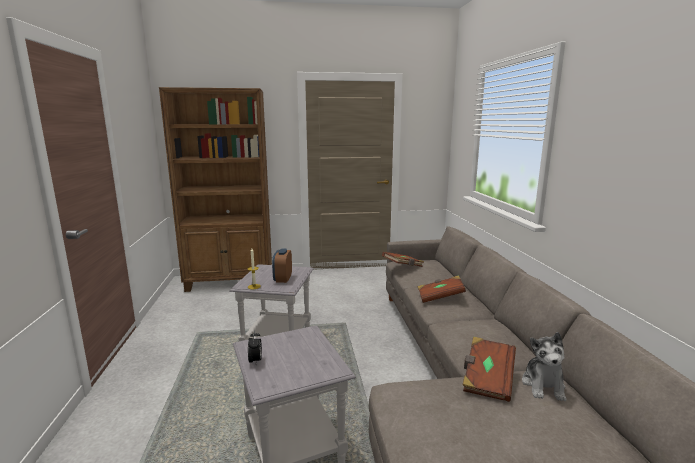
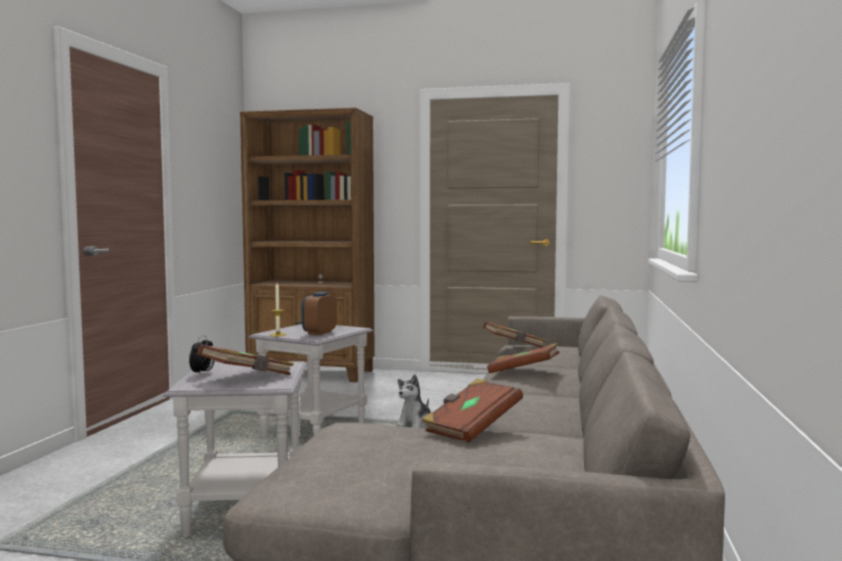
camera: 20 degrees right, 10 degrees down
(299, 361) = (247, 377): none -> brown book
(543, 385) = (544, 442): plush toy -> plush toy (415, 424)

